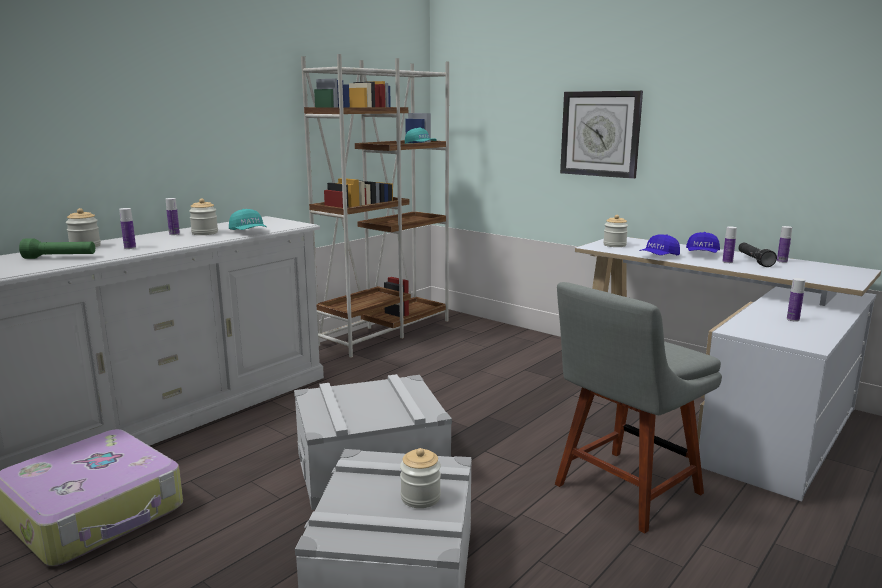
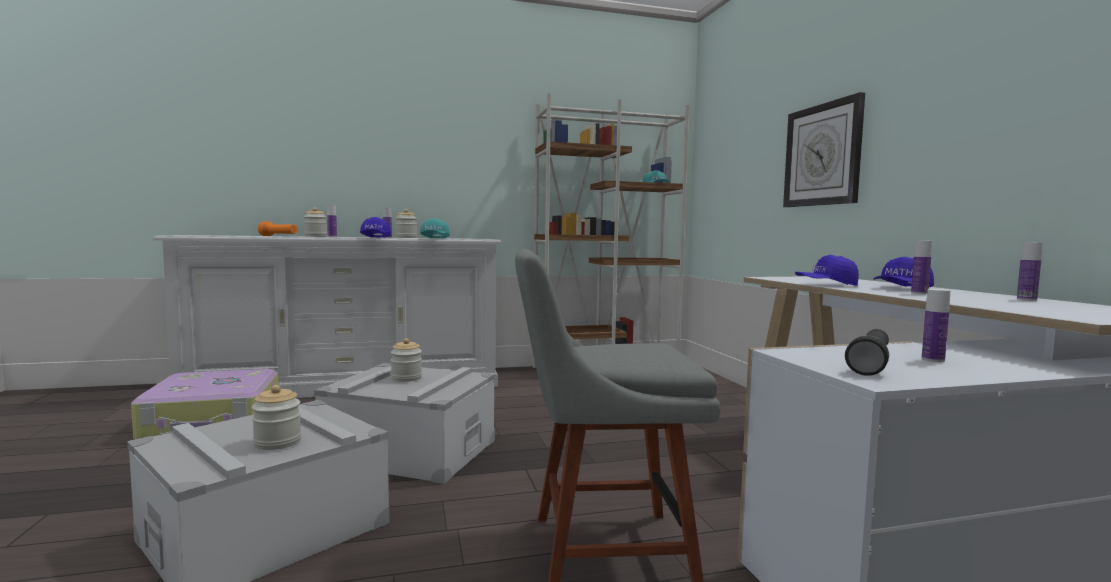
camera: 35 degrees right, 10 degrees down
(60, 258) = (279, 236): green flashlight -> orange flashlight
(189, 242) = (375, 237): none -> blue cap
(614, 245) = (800, 278): jar -> jar (406, 378)
(754, 261) = (973, 296): black flashlight -> black flashlight (870, 364)

